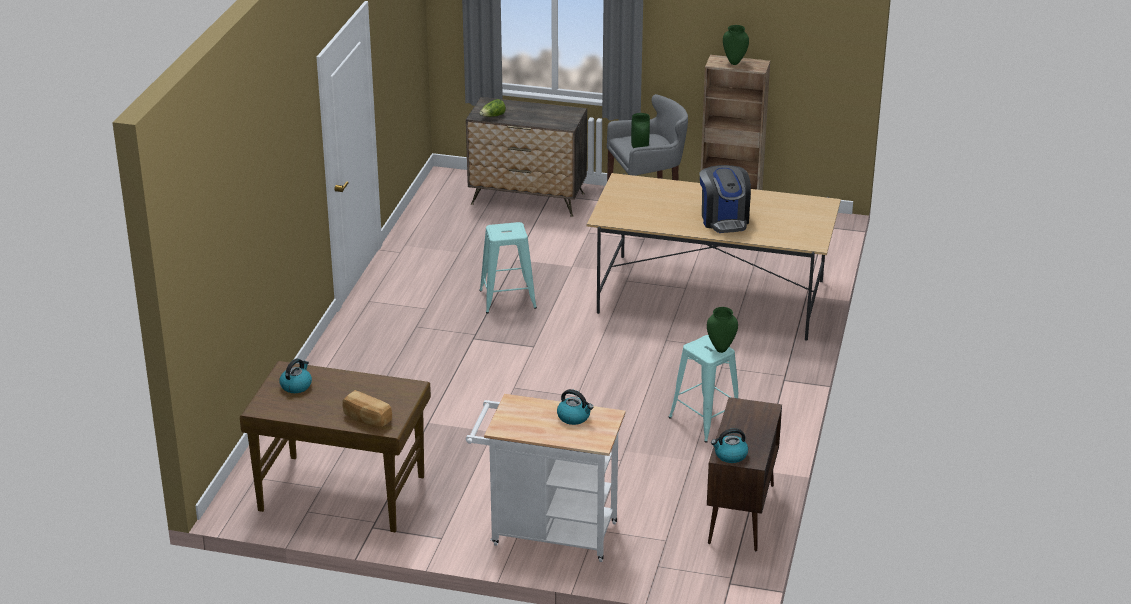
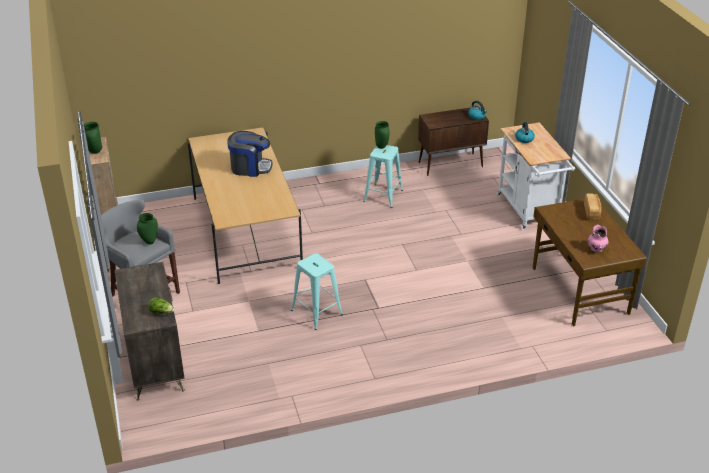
camera: 120 degrees left, 5 degrees up
(296, 386) = (596, 249): kettle -> pink vase
(724, 219) = (250, 168): coffee machine -> coffee machine turned 45 degrees clockwise

